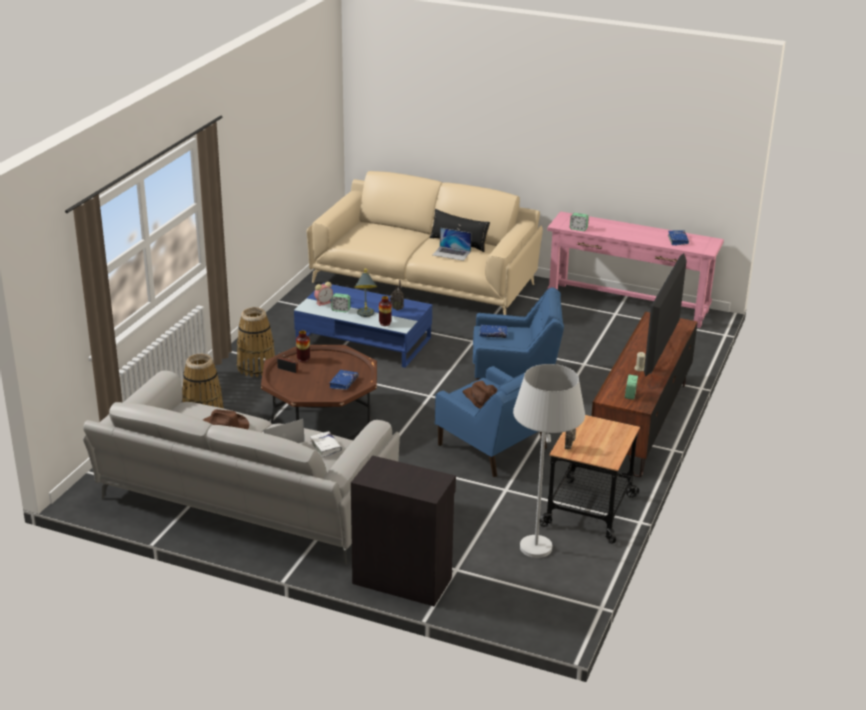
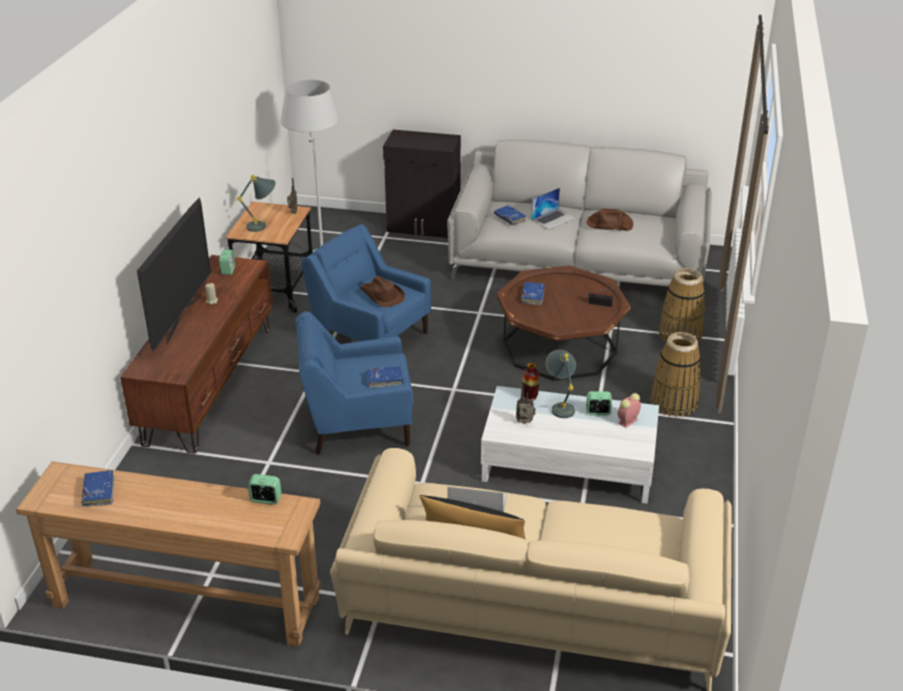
camera: 170 degrees right, 5 degrees up
(303, 359) = (592, 318): vase -> none
(325, 447) = (510, 218): white book -> blue book
(363, 340) = (568, 463): blue coffee table -> white coffee table
(601, 435) = (263, 226): none -> grey table lamp
(628, 304) = (186, 601): pink console table -> brown console table

